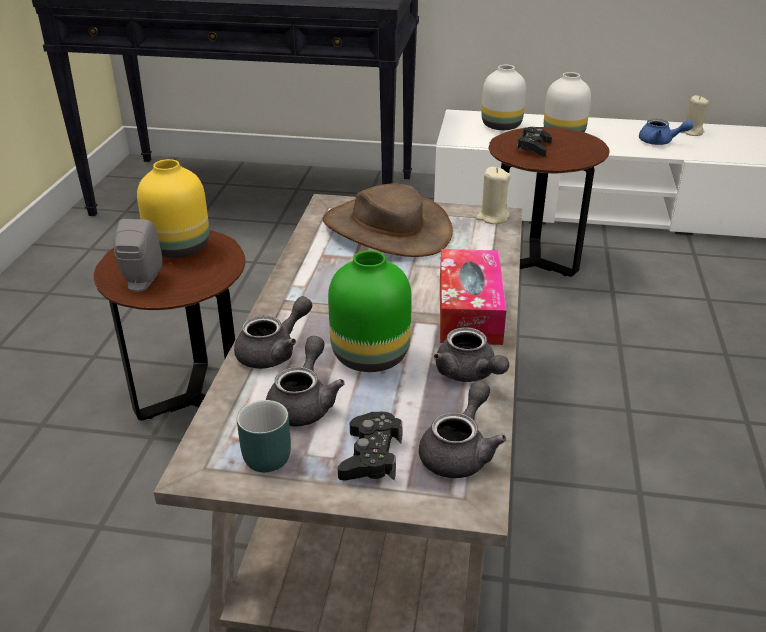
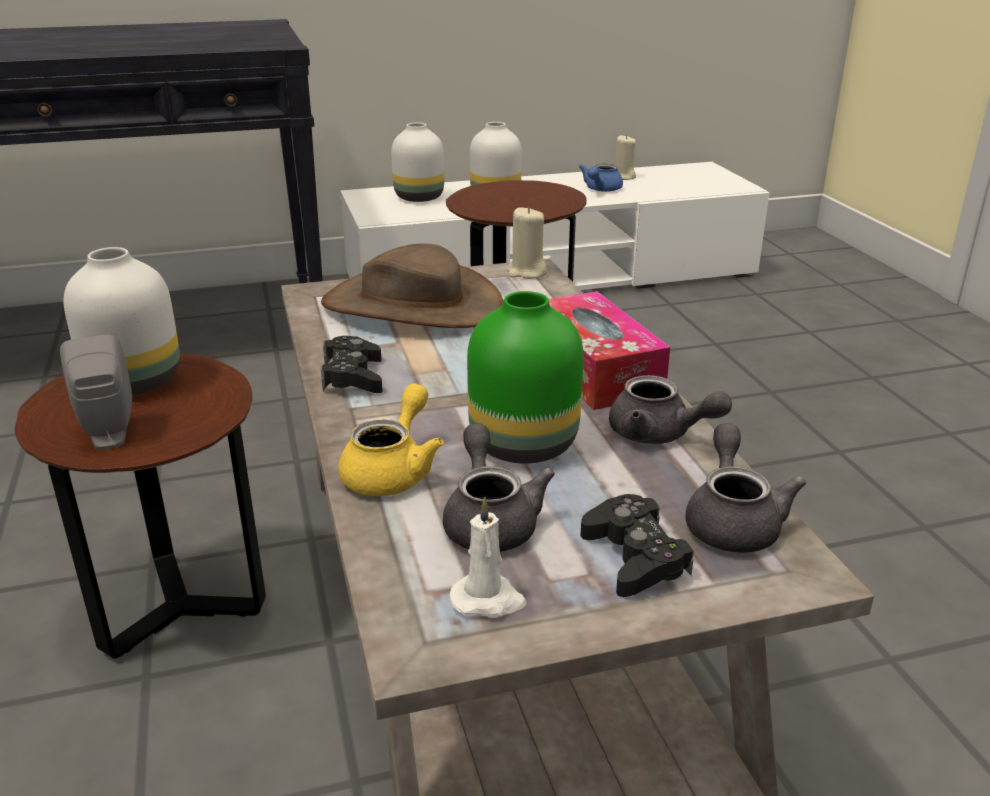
camera: 25 degrees left, 5 degrees down
(181, 248) = (137, 381): yellow vase -> white vase
(260, 454) = (488, 600): turquoise mug -> white candle
(274, 352) = (393, 471): grey teapot -> yellow teapot
(533, 147) = (501, 202): black game controller -> black game controller (353, 376)
(660, 142) = (600, 190): blue teapot -> blue teapot turned 120 degrees clockwise

